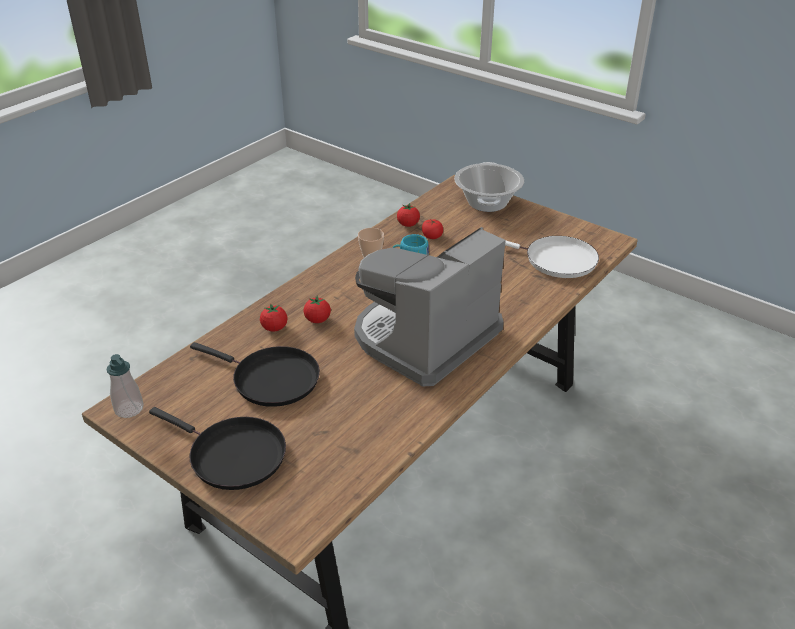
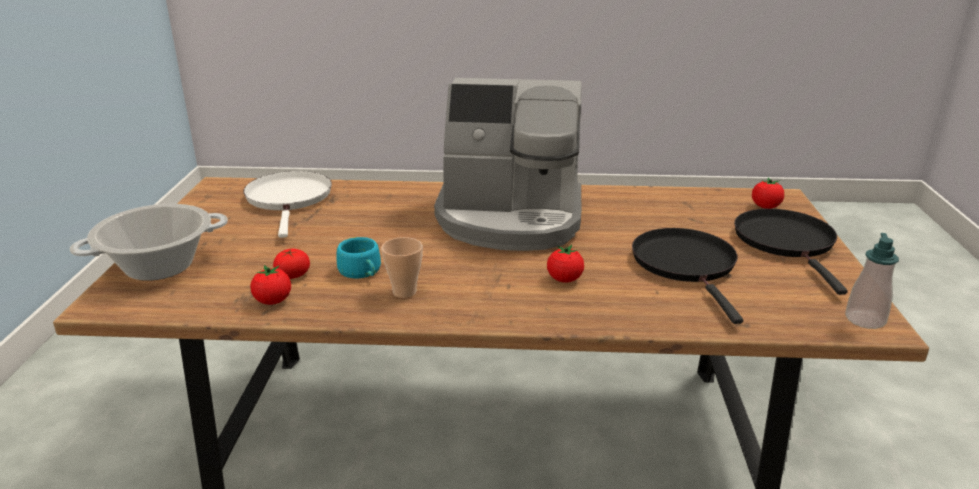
camera: 125 degrees left, 10 degrees down
(274, 328) = (617, 298): tomato -> tomato (765, 207)

